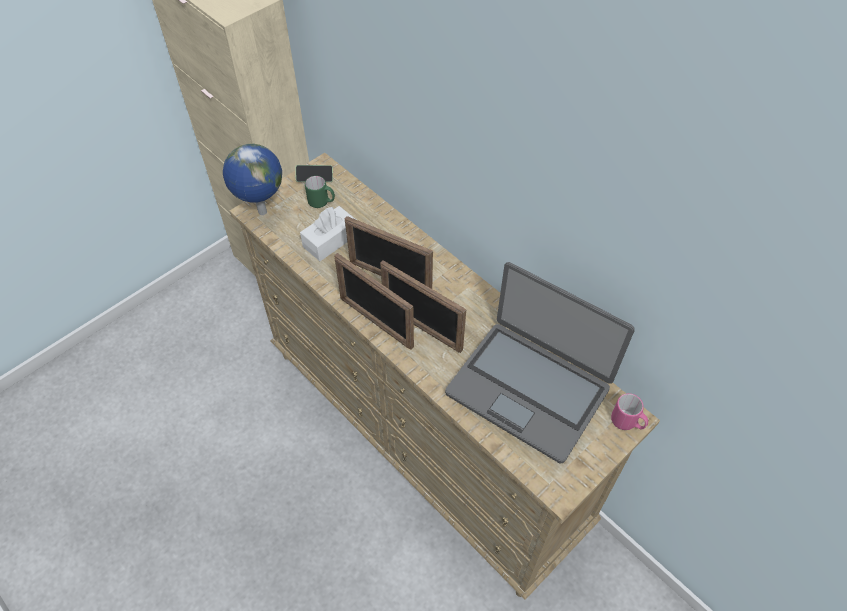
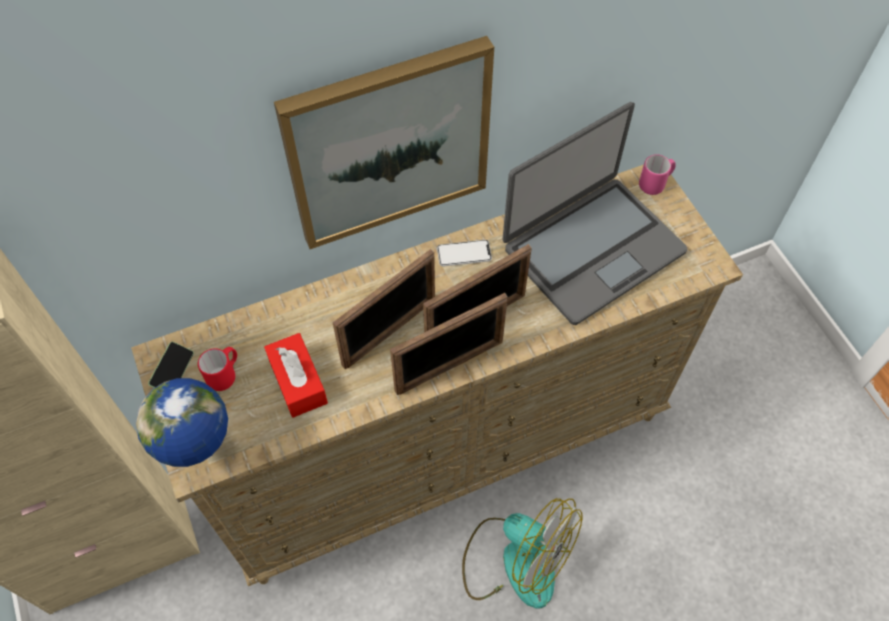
camera: 70 degrees left, 5 degrees up
(322, 202) = (225, 374): green mug -> red mug
(330, 240) = (298, 381): white tissue box -> red tissue box
(352, 517) = (515, 560): none -> fan
(477, 172) = (389, 144): none -> picture
(479, 302) = (464, 254): none -> phone

